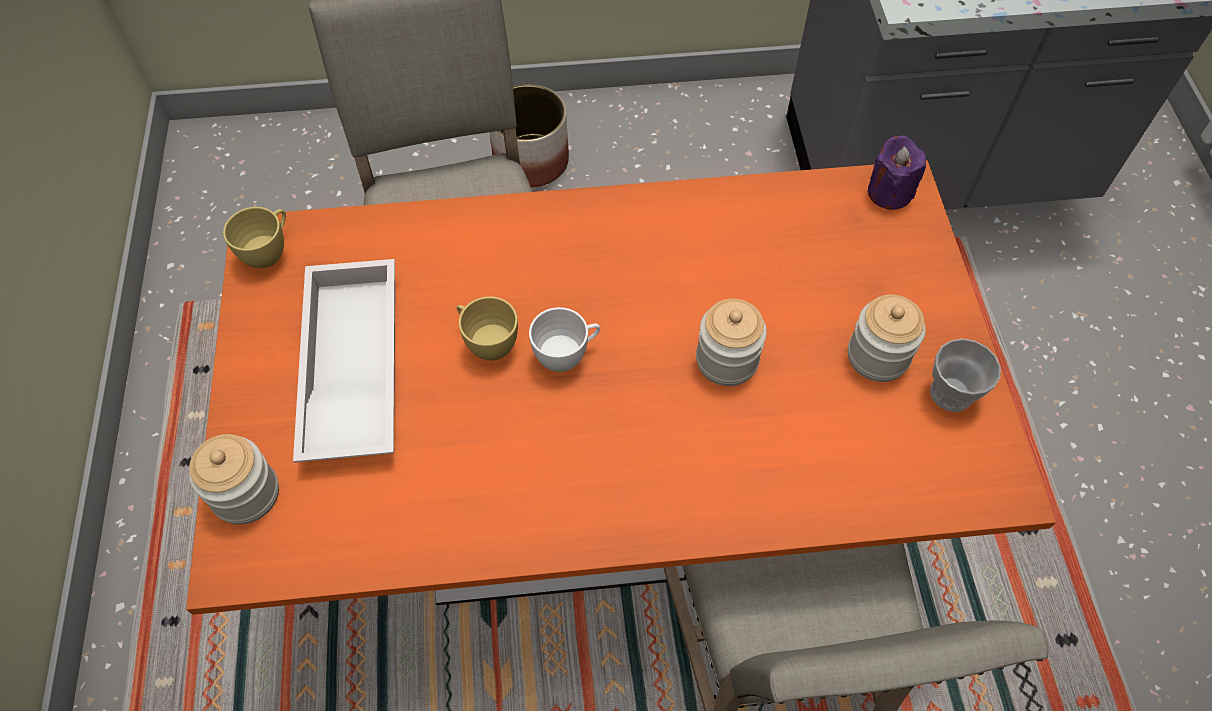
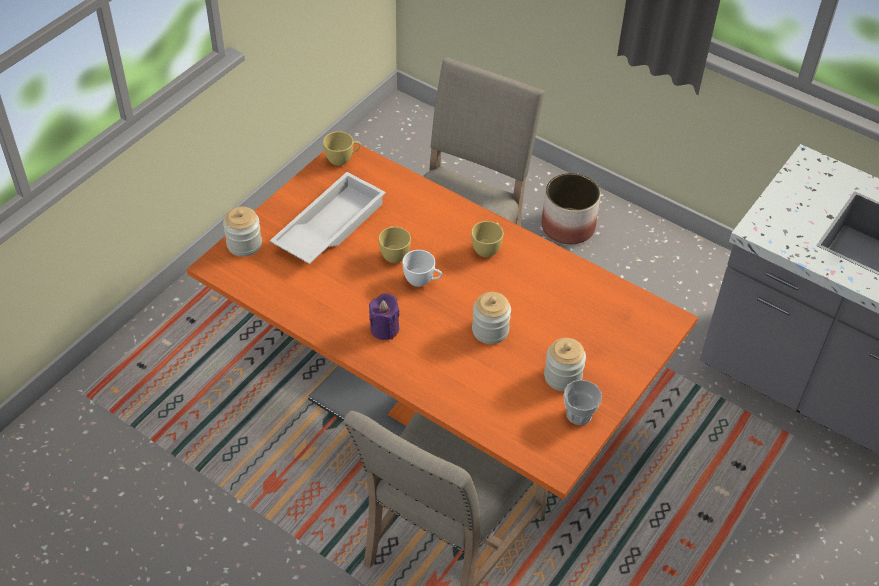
camera: 40 degrees right, 10 degrees down
(601, 245) = (488, 248): none -> yellow cup
(889, 192) = (657, 317): purple candle -> purple candle (384, 329)

